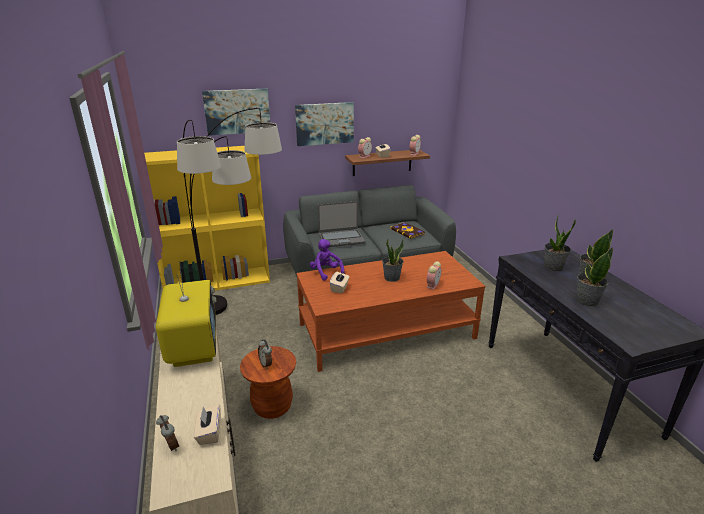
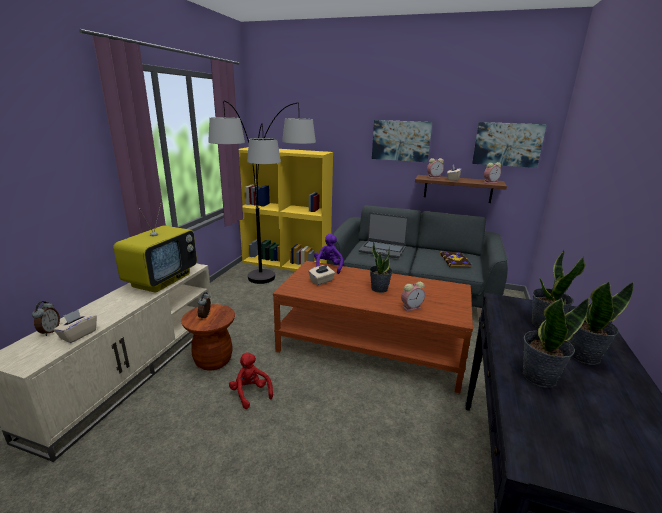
camera: 35 degrees right, 5 degrees down
(237, 111) = (325, 121): picture -> picture (507, 144)
(340, 414) = (250, 393): none -> red plush toy

